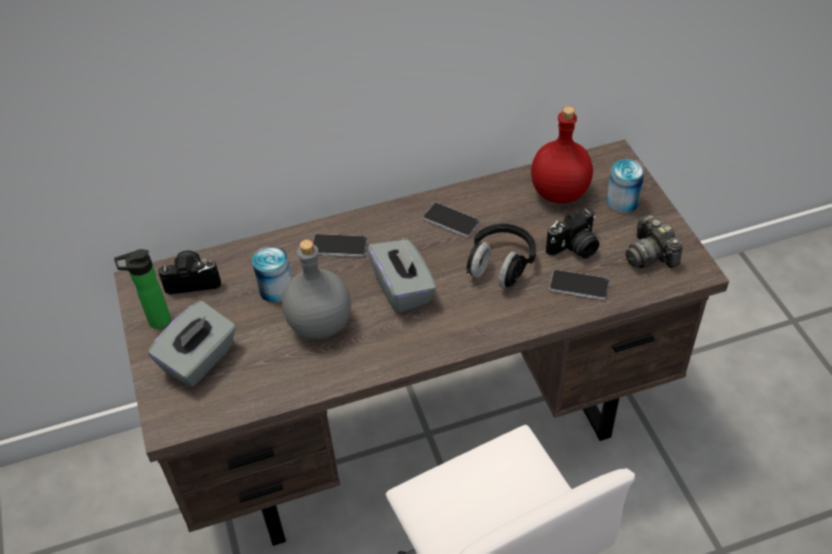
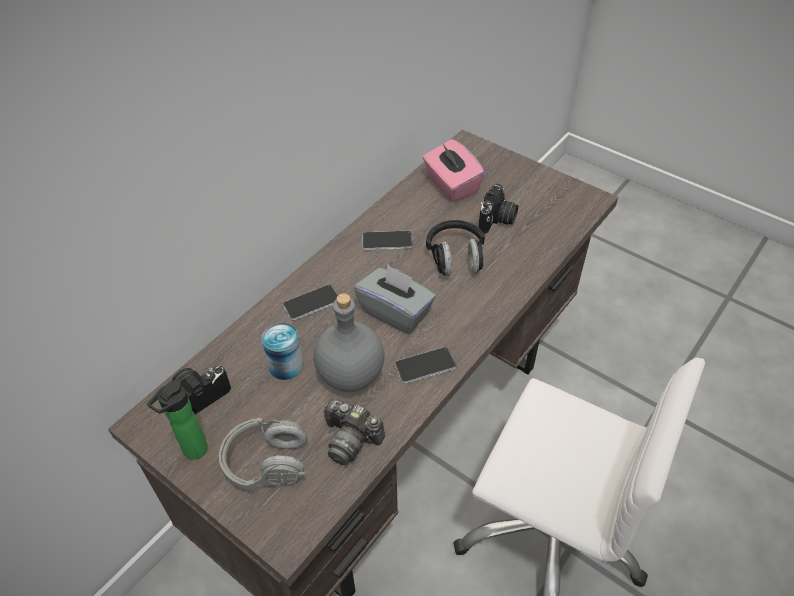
camera: 35 degrees left, 0 degrees up
(200, 360) = (267, 464): grey tissue box -> grey headphones
(560, 192) = (451, 185): red bottle -> pink tissue box
(579, 285) = (525, 246): phone -> phone (425, 366)
(622, 201) = (500, 173): can -> none
(650, 254) = (552, 202): camera -> camera (351, 439)

